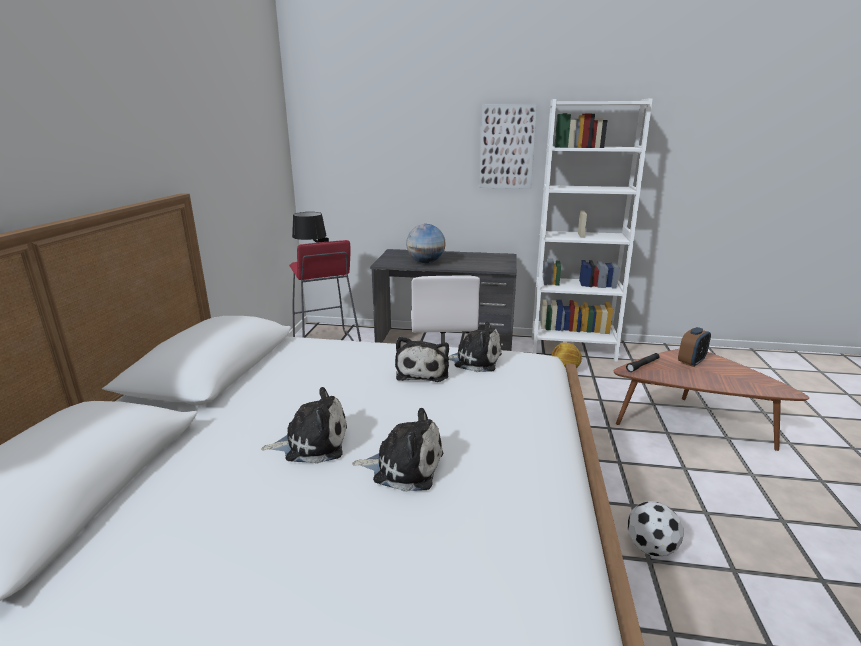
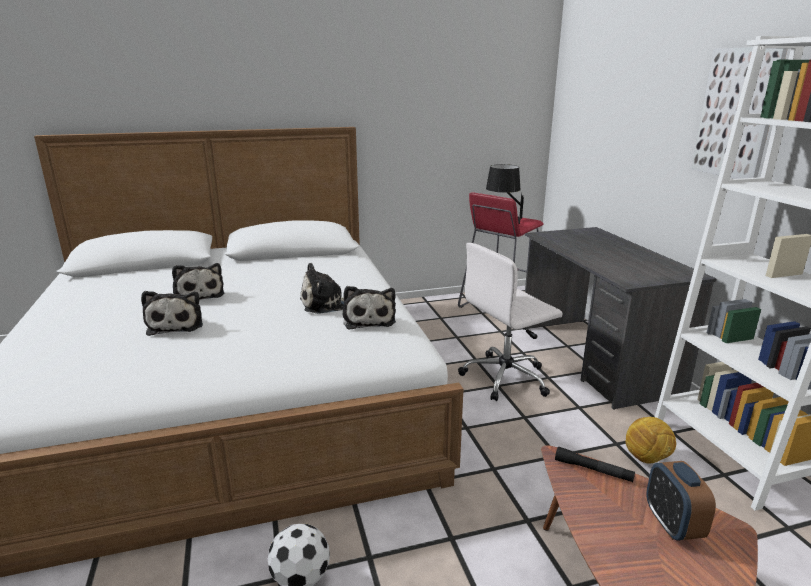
camera: 65 degrees right, 0 degrees up
(426, 263) = (578, 247): globe -> none
(691, 362) = (672, 525): alarm clock -> alarm clock turned 60 degrees clockwise

